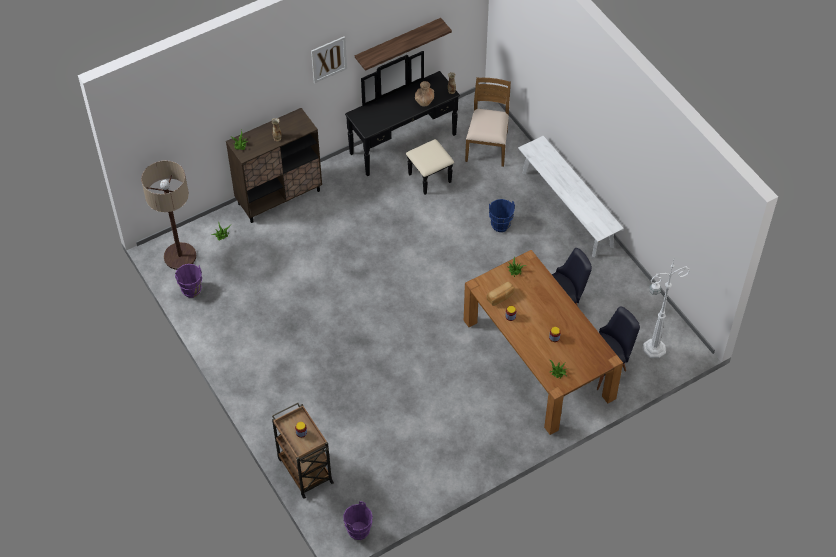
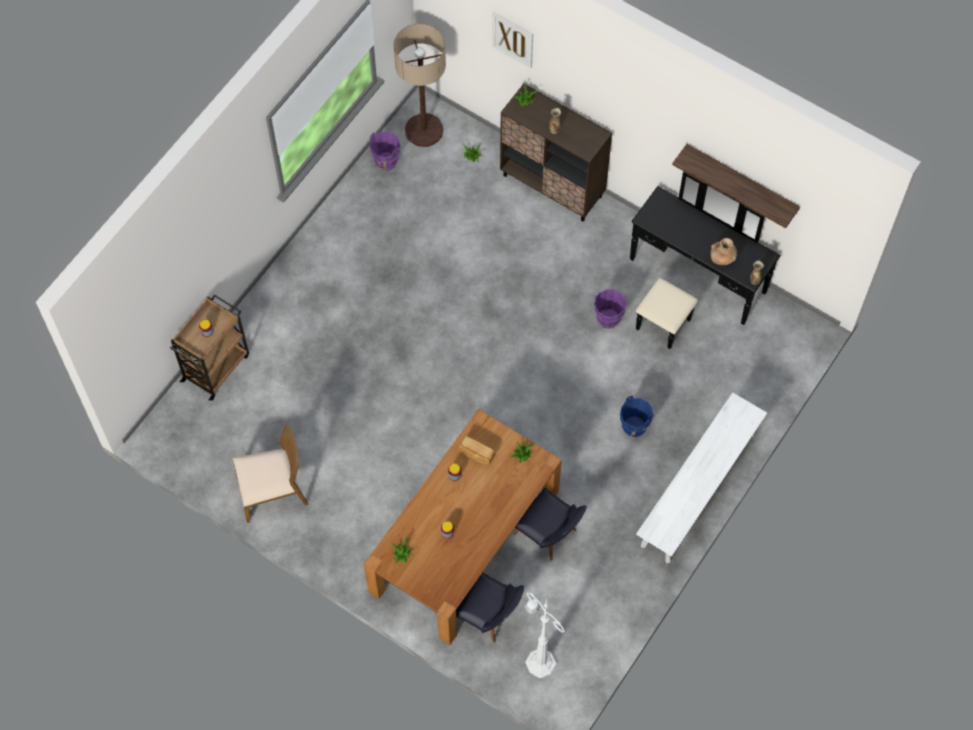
camera: 65 degrees right, 10 degrees up
(329, 59) = (656, 119): picture -> picture (512, 39)
(359, 531) = (166, 450): purple bucket -> purple bucket (608, 319)
(487, 146) = (746, 366): brown chair -> brown chair (273, 491)

